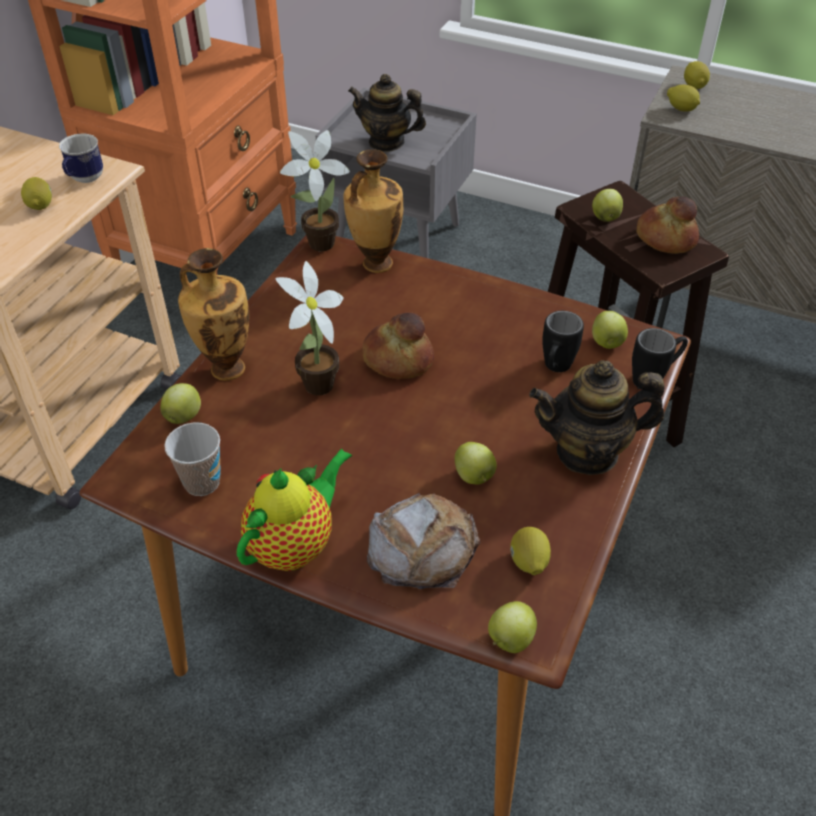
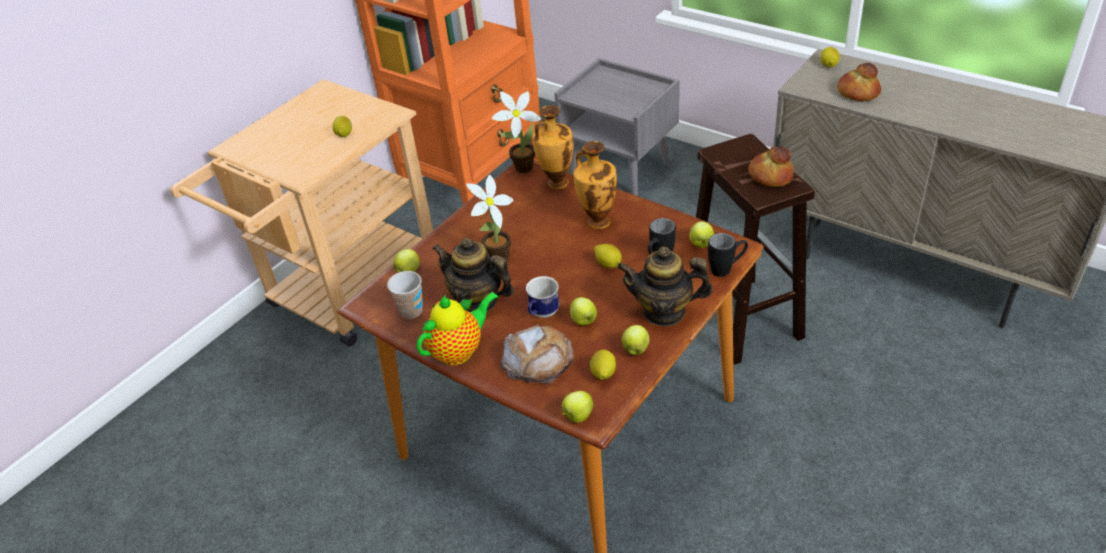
camera: 15 degrees right, 5 degrees down
(84, 180) = (375, 119): mug -> mug (542, 314)
(225, 367) = (441, 243): vase -> vase (597, 221)
(387, 142) = (607, 99): teapot -> teapot (477, 301)
(398, 359) = (554, 245): bread -> bread (858, 93)
(605, 217) = (731, 159): apple -> apple (635, 349)
(681, 109) = (812, 82): lemon -> lemon (608, 264)

